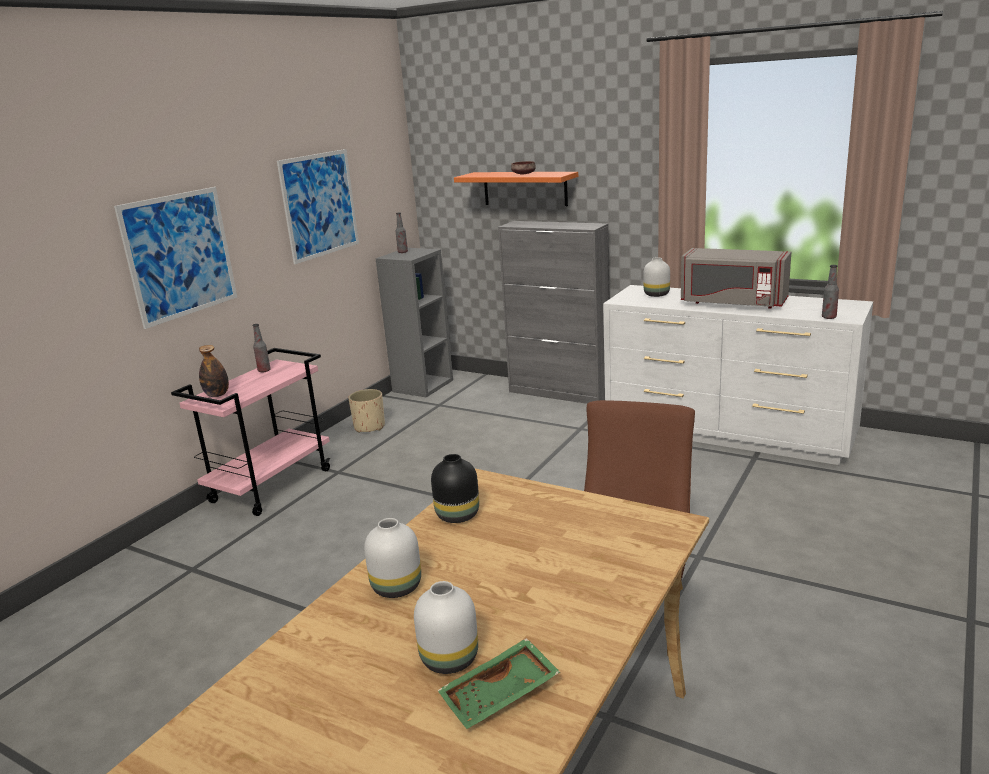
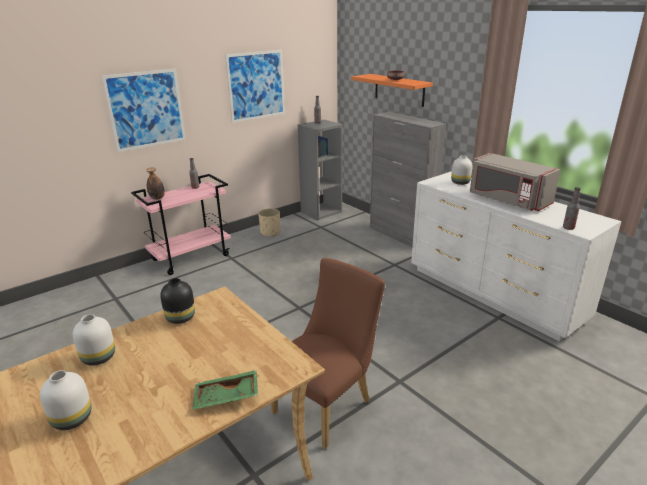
camera: 20 degrees right, 5 degrees up
(500, 695) = (69, 456): green tray -> green tray (226, 397)

